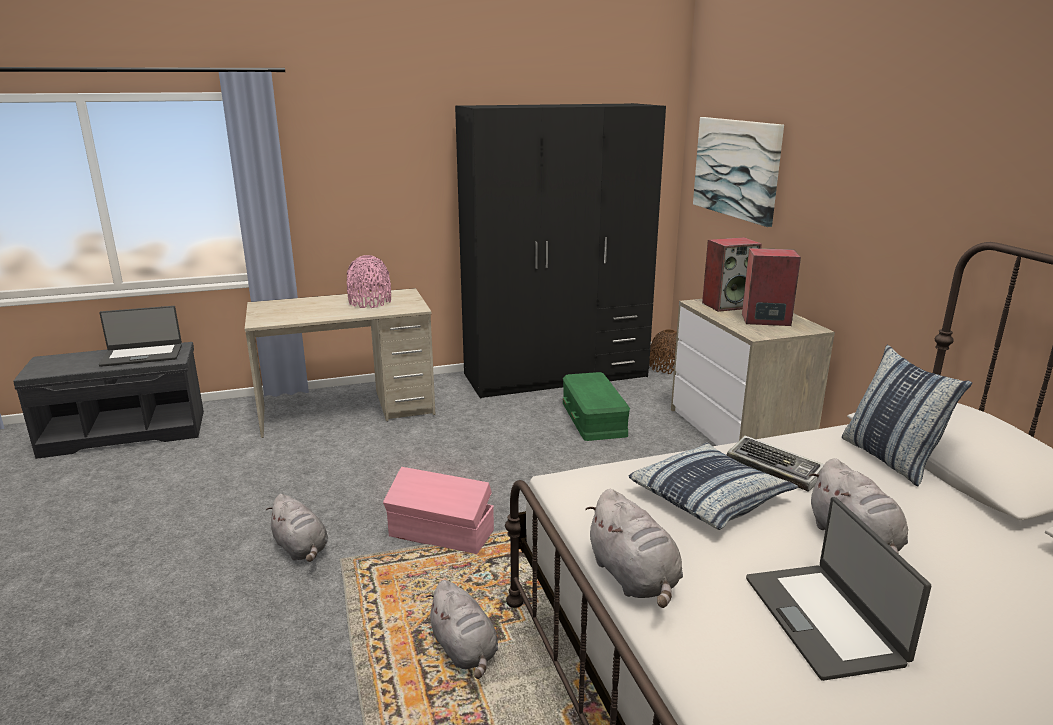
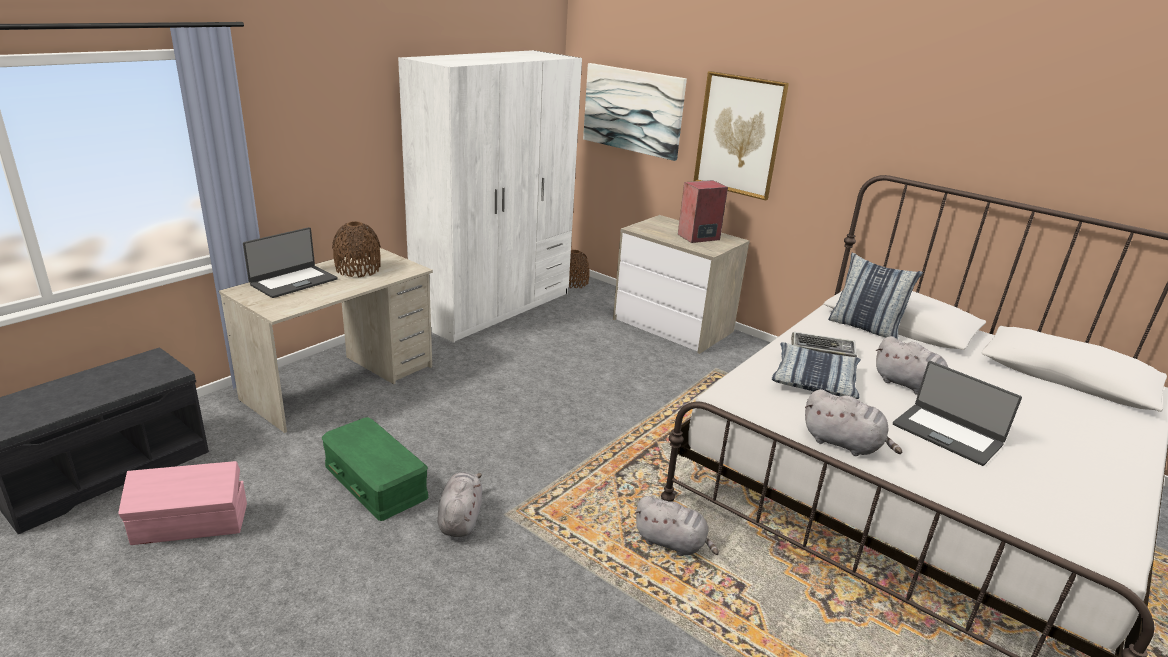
camera: 35 degrees left, 5 degrees up
(142, 355) = (122, 376): laptop -> laptop (293, 282)
(301, 549) = (460, 518): grey plush toy -> grey plush toy turned 105 degrees counterclockwise
(370, 302) = (358, 269): pink vase -> brown vase
(441, 534) = (559, 467): pink storage box -> pink storage box (191, 524)
(556, 375) = (494, 307): black wardrobe -> white wardrobe
(594, 418) = (566, 339): green storage box -> green storage box (376, 480)
(728, 305) = (658, 227): speaker -> none
(832, 192) = (739, 135): none -> picture

